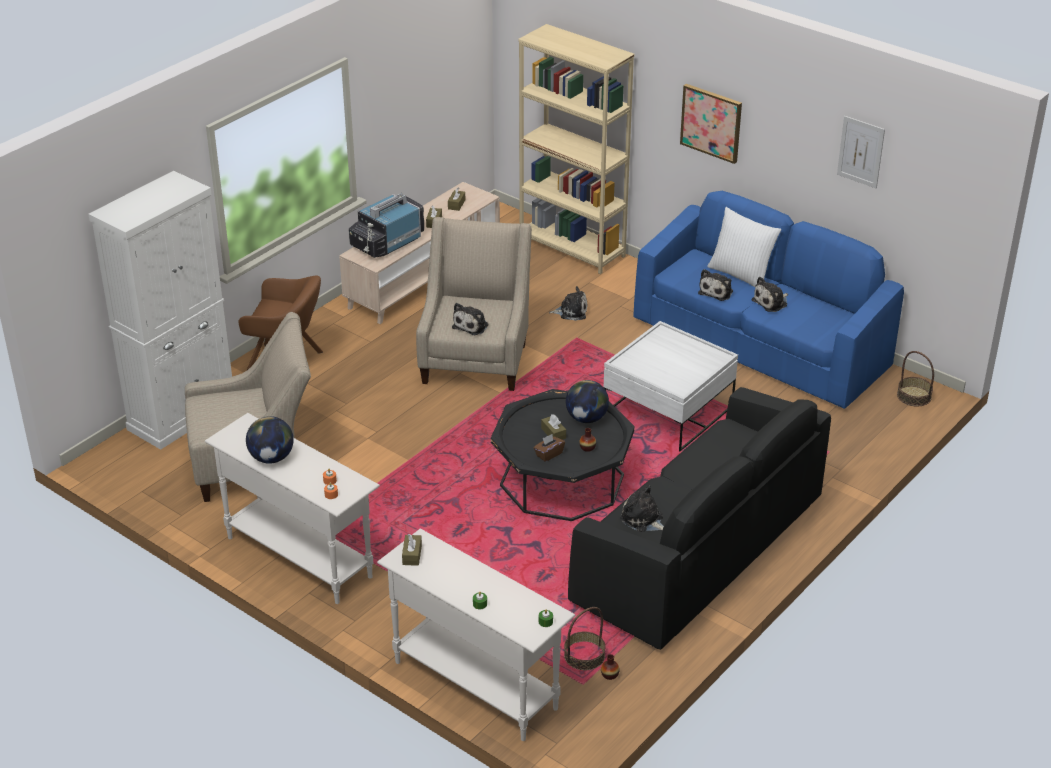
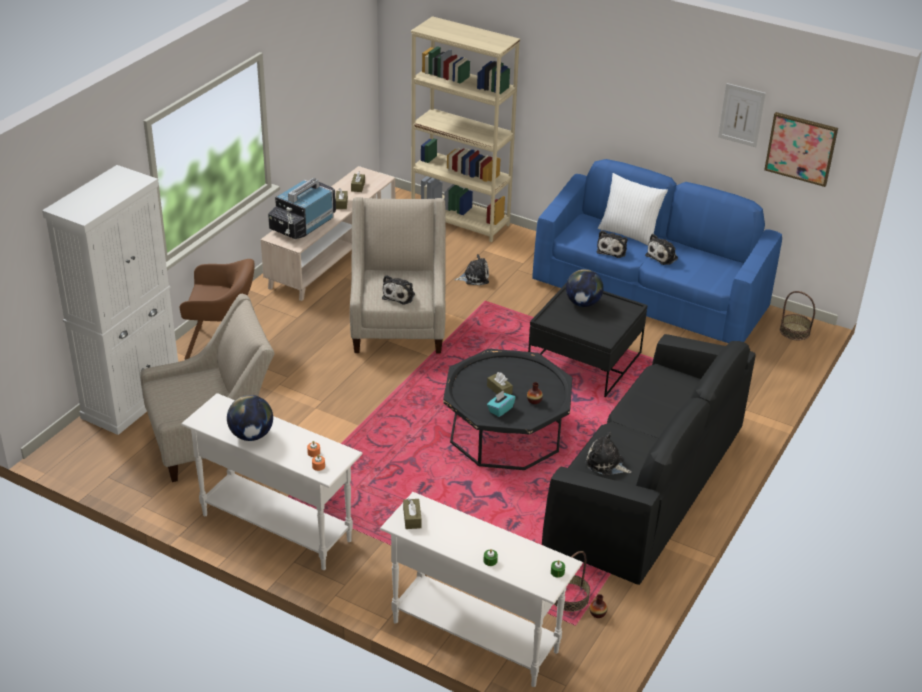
camera: 10 degrees left, 0 degrees up
(549, 454) = (500, 409): brown tissue box -> turquoise tissue box
(586, 418) = (526, 373): globe -> globe (583, 303)
(668, 411) = (584, 361): white coffee table -> black coffee table
(711, 122) = (595, 97): picture -> picture (801, 148)

